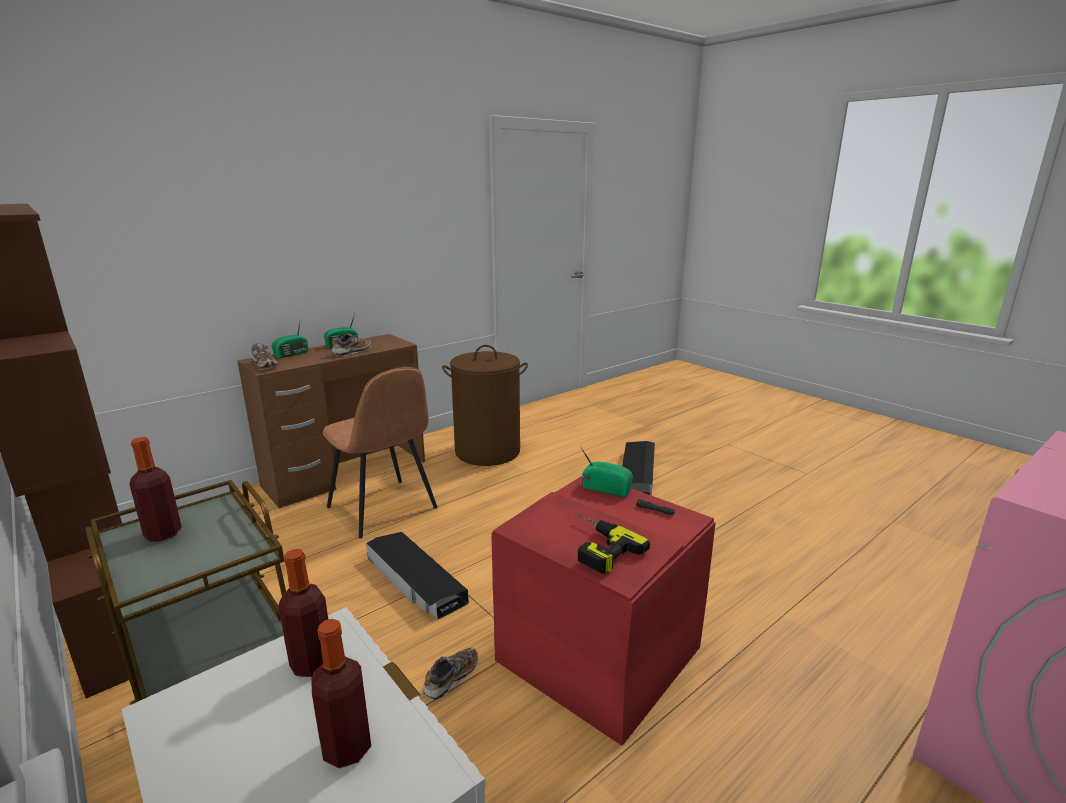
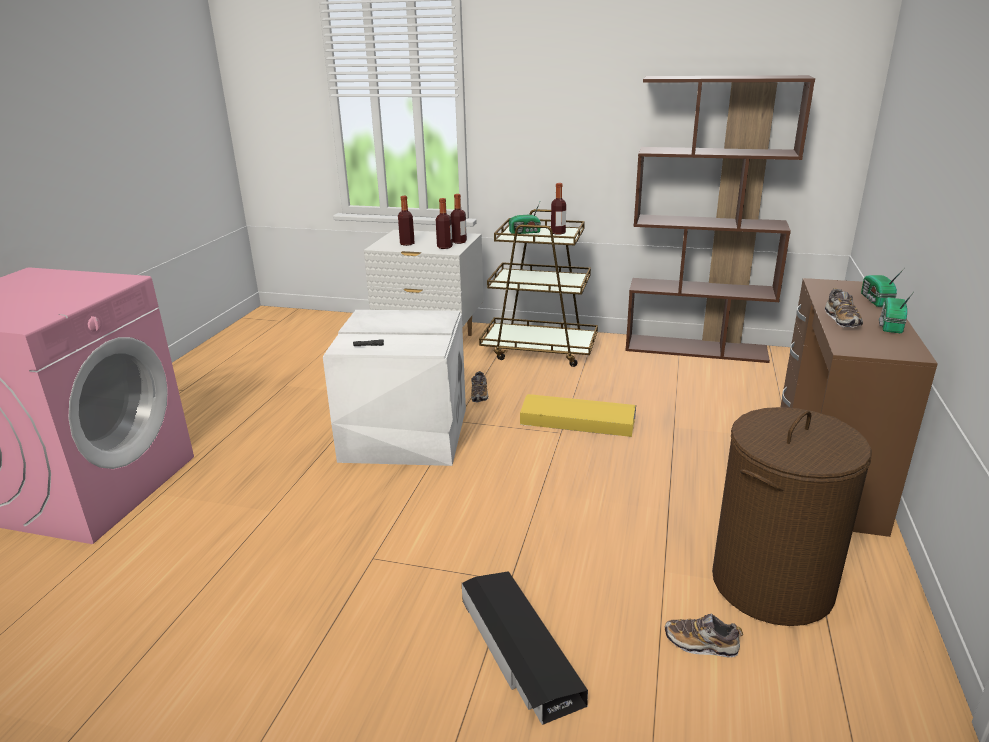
camera: 145 degrees right, 5 degrees up
(245, 678) = (459, 242): none -> bottle
(264, 365) = (837, 285): shoe -> shoe (701, 644)
(383, 509) = (707, 454): brown chair -> none
(415, 580) = (577, 422): black storage box -> yellow storage box
(595, 546) = (390, 317): power drill -> none
(598, 651) = (406, 435): red storage box -> white storage box
(605, 488) = (417, 348): radio -> radio (526, 232)

